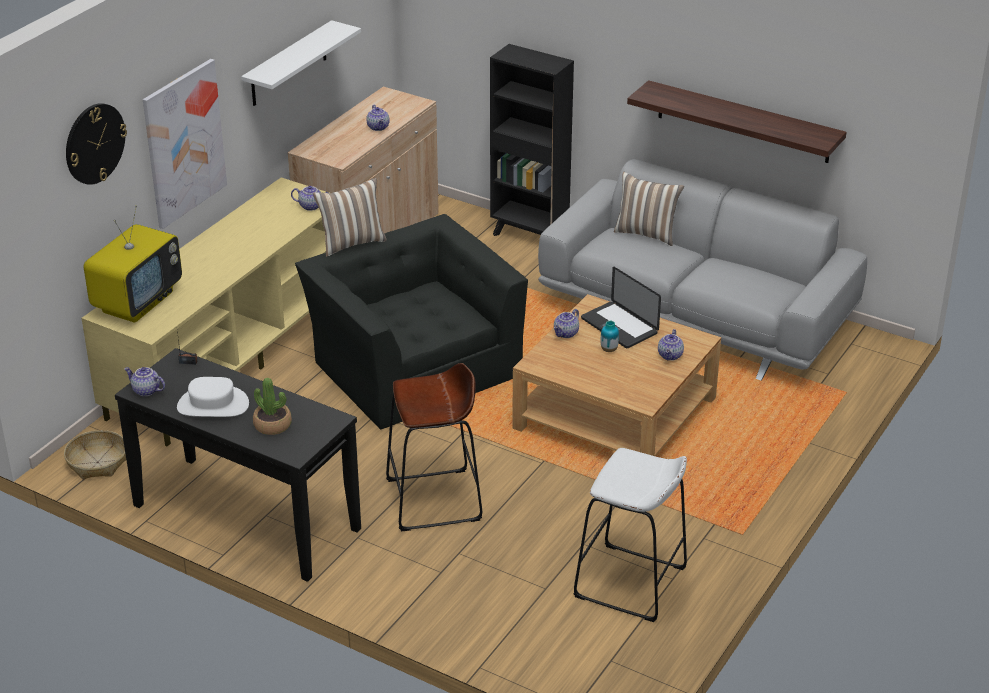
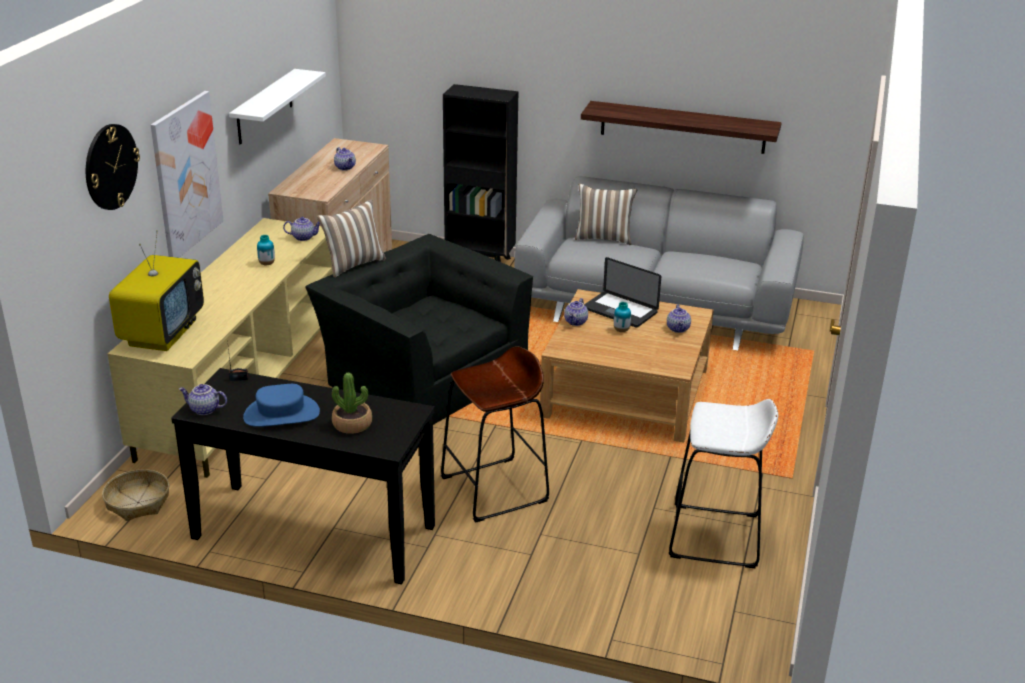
camera: 15 degrees left, 5 degrees down
(213, 405) = (281, 414): white hat -> blue hat
(263, 234) = (267, 264): none -> vase

